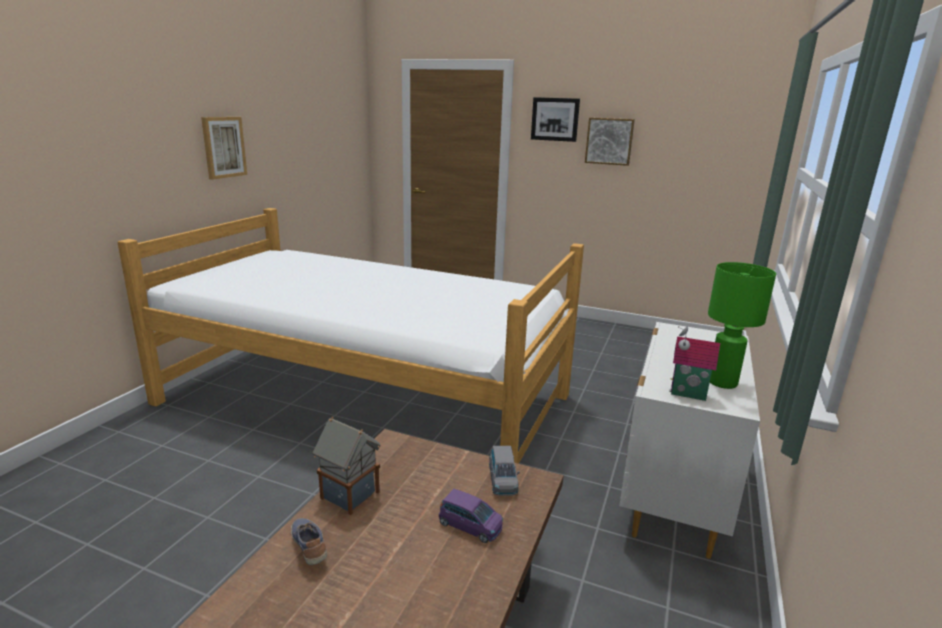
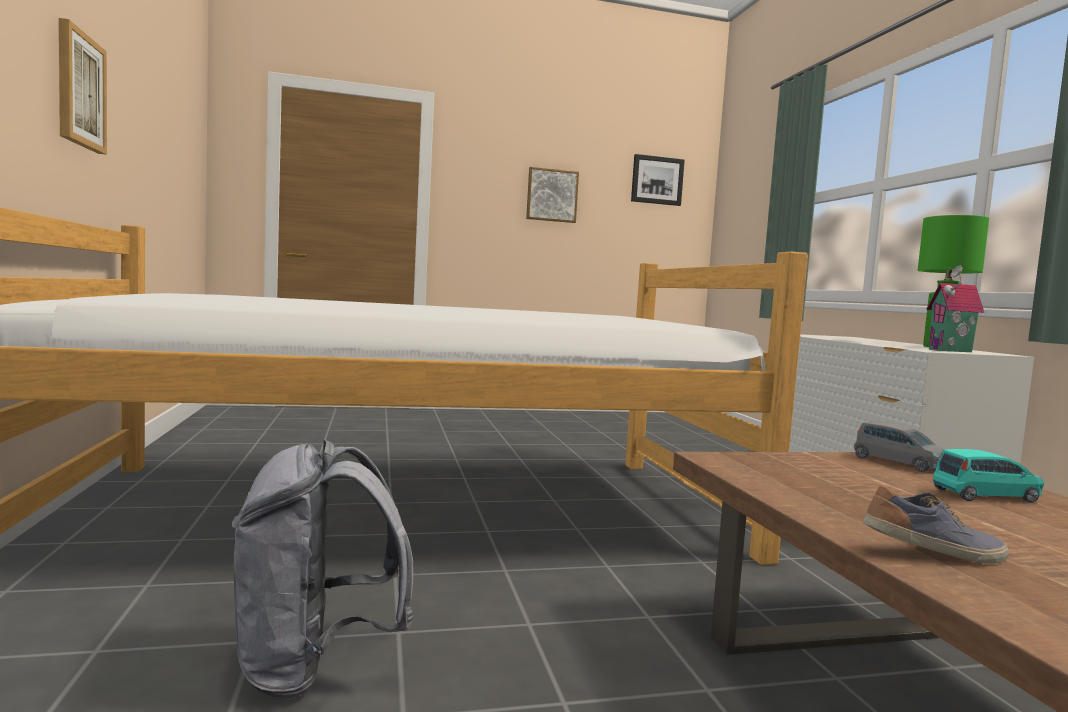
camera: 35 degrees left, 15 degrees down
(211, 480) = (314, 665): none -> grey backpack
(310, 547) = (935, 554): shoe -> shoe turned 150 degrees clockwise
(348, 494) = (816, 503): toy house -> none
(470, 526) = (985, 495): purple toy car -> turquoise toy car
(555, 119) = (488, 167): picture -> picture (657, 180)

